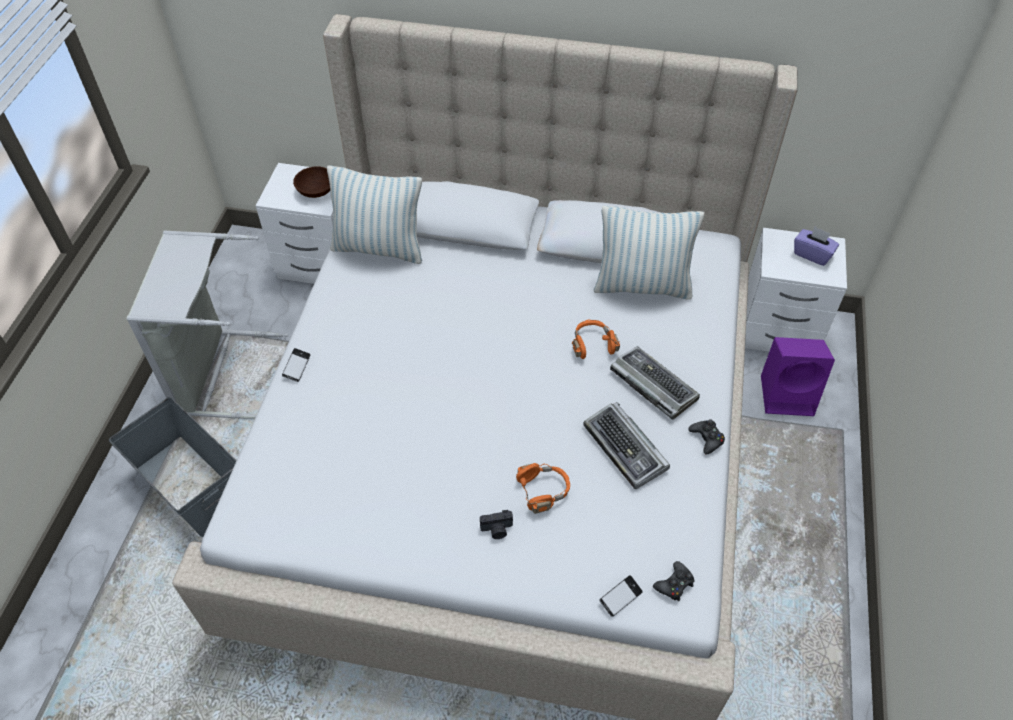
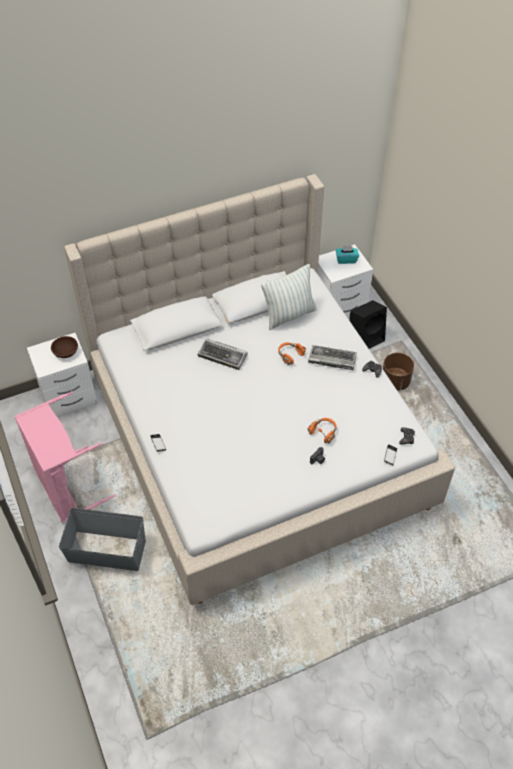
camera: 35 degrees left, 0 degrees up
(219, 373) = (66, 488): grey laundry basket -> pink laundry basket
(379, 248) = (143, 363): pillow -> none
(626, 449) = (343, 394): keyboard -> keyboard (223, 356)
(784, 487) = (395, 381): none -> brown planter
(788, 395) = (366, 337): purple speaker -> black speaker
(812, 254) = (346, 259): purple tissue box -> turquoise tissue box

